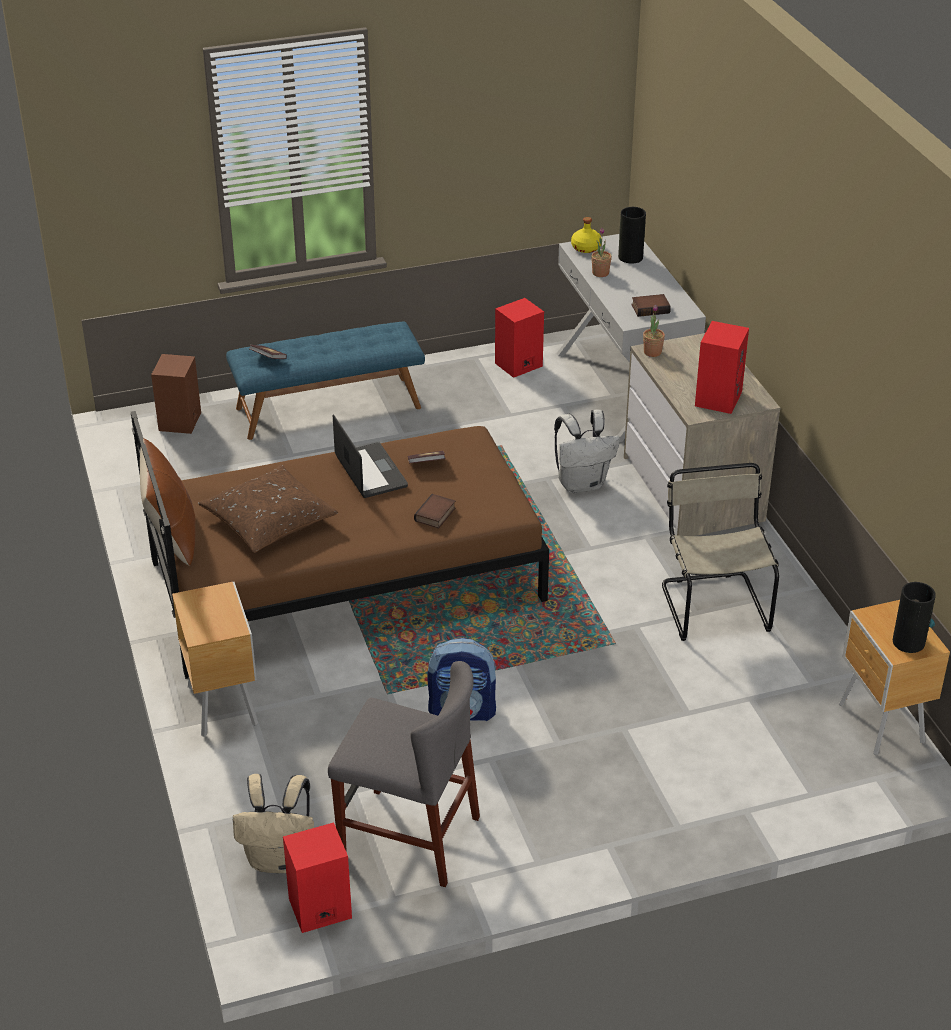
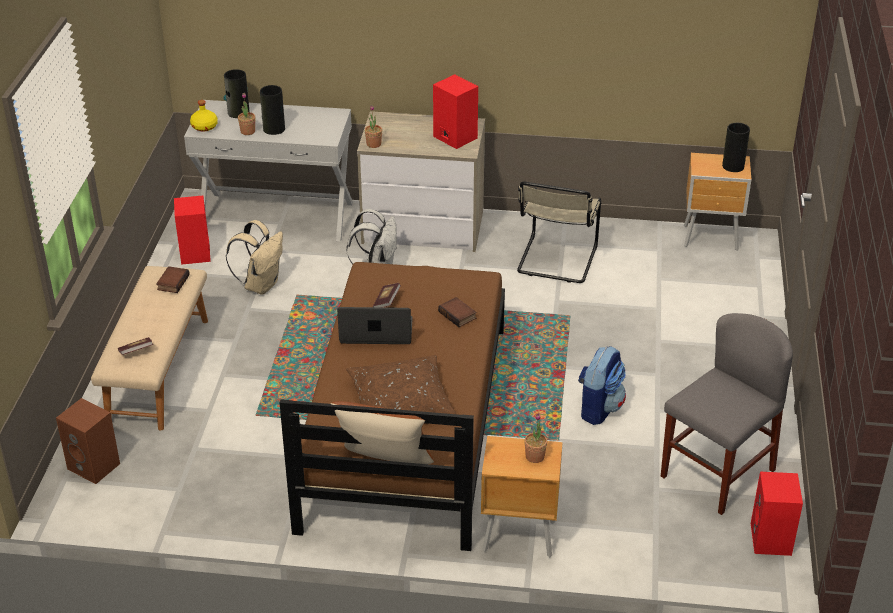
camera: 65 degrees left, 0 degrees up
(216, 621) = (535, 456): none -> potted plant
(280, 859) = (711, 547): beige backpack -> beige backpack (261, 285)
(328, 407) = (158, 370): blue bench -> beige bench
(619, 285) = (273, 129): none -> vase
(650, 308) = (318, 126): book -> book (172, 282)
(713, 604) = (556, 261): beige chair -> beige chair turned 90 degrees counterclockwise

